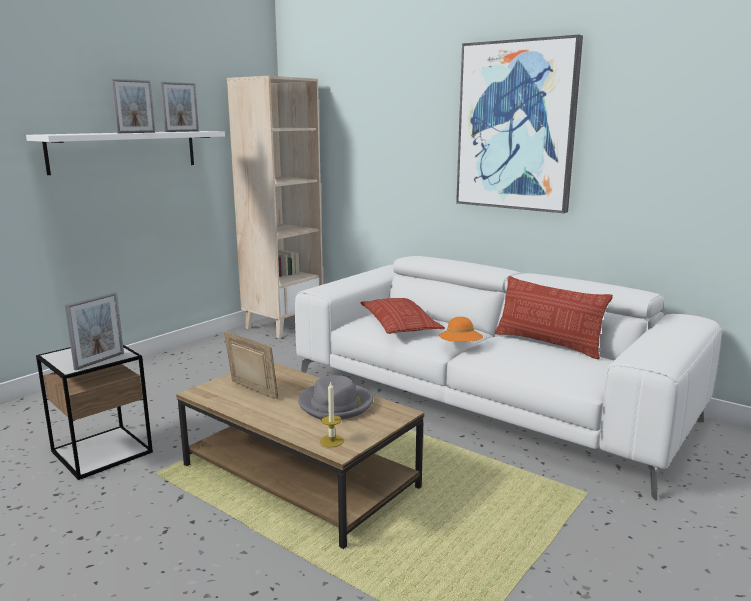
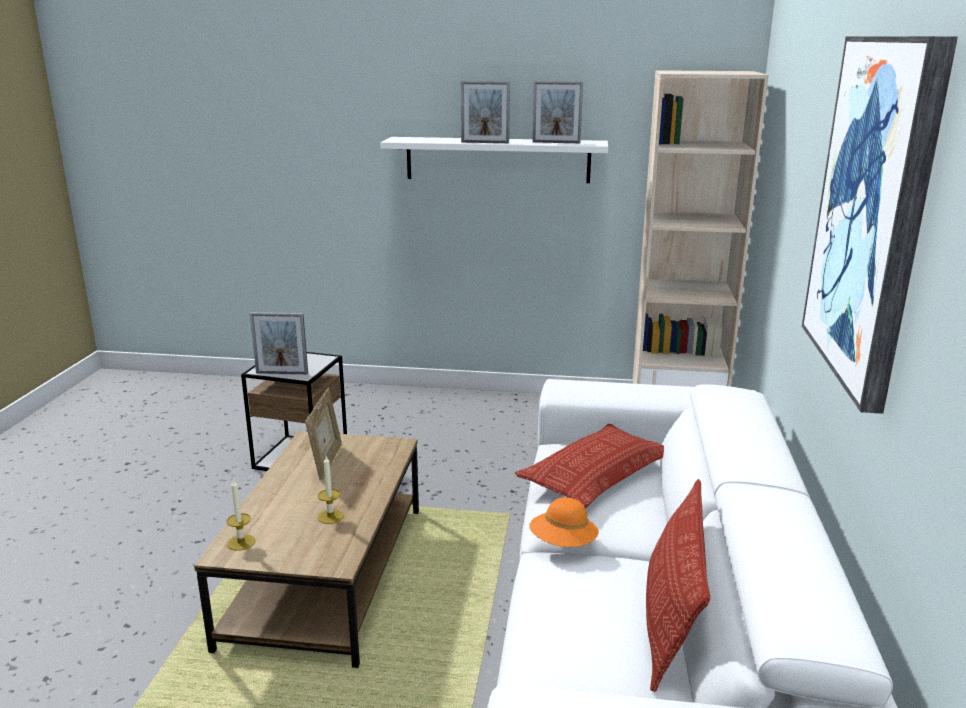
camera: 60 degrees right, 5 degrees up
(336, 404) = (330, 516): grey hat -> candle

